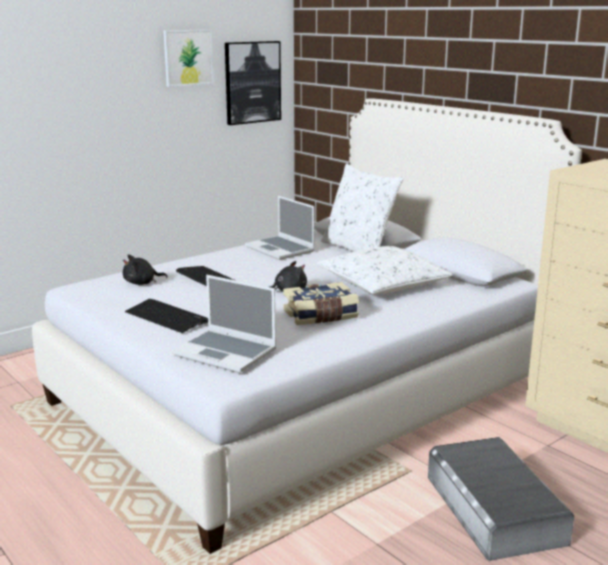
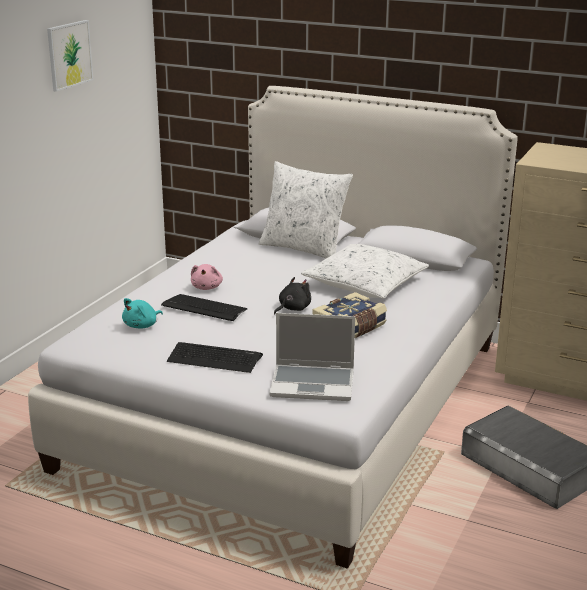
camera: 25 degrees left, 5 degrees up
(142, 283) = (142, 325): black plush toy -> turquoise plush toy
(235, 265) = (207, 287): none -> pink plush toy
(252, 82) = (123, 71): picture -> none
(281, 249) = (229, 260): laptop -> none

